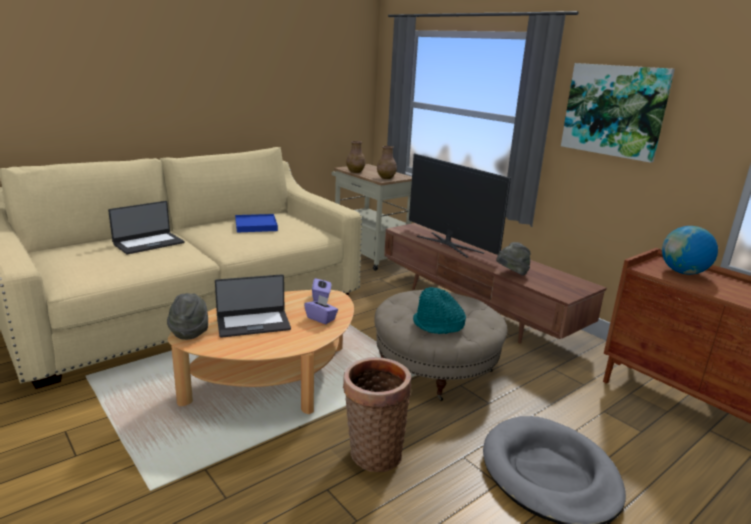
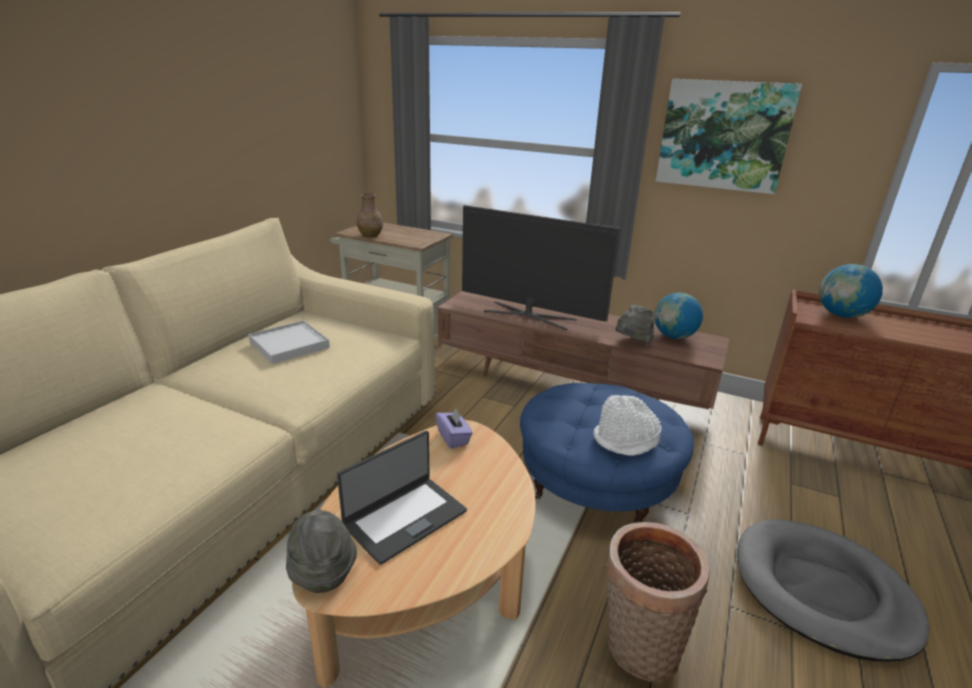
camera: 25 degrees left, 5 degrees up
(148, 243) = (143, 422): laptop -> none
(256, 225) = (289, 345): blue tray -> white tray
(321, 318) = (486, 476): purple tissue box -> none
(386, 178) = (418, 239): brown vase -> none
(435, 367) = (596, 482): beige ottoman -> blue ottoman
(438, 325) = (625, 440): turquoise hat -> white hat
(555, 277) = (674, 336): none -> globe

